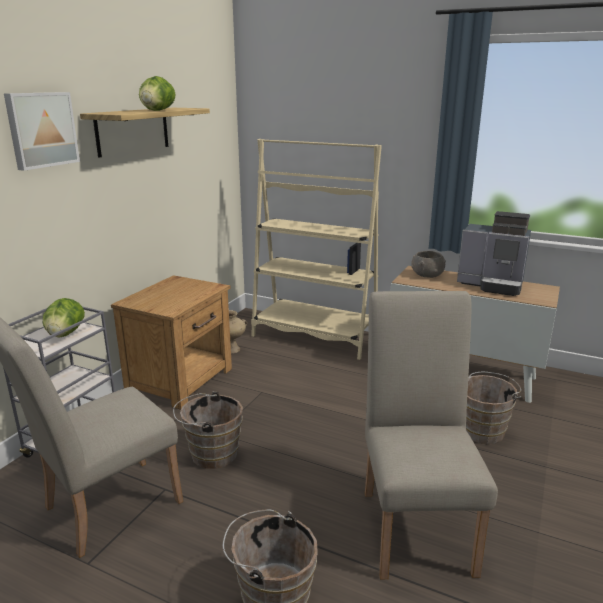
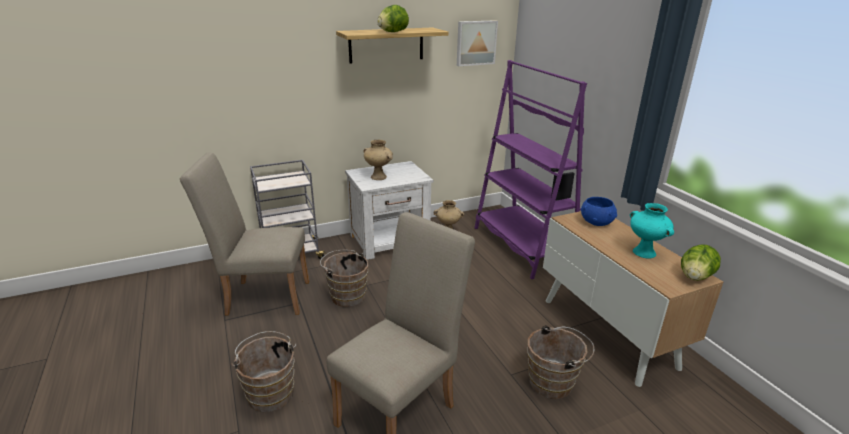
camera: 40 degrees right, 5 degrees up
(41, 129) = (301, 41): picture -> picture (475, 43)
(65, 334) = (287, 181): lettuce -> lettuce (695, 277)
(167, 299) = (379, 177): none -> beige vase
(182, 380) = (390, 241): brown nightstand -> white nightstand
(314, 336) = (522, 246): beige bookcase -> purple bookcase
(427, 275) = (596, 222): grey bowl -> blue bowl
(492, 285) = (645, 253): coffee machine -> turquoise vase

